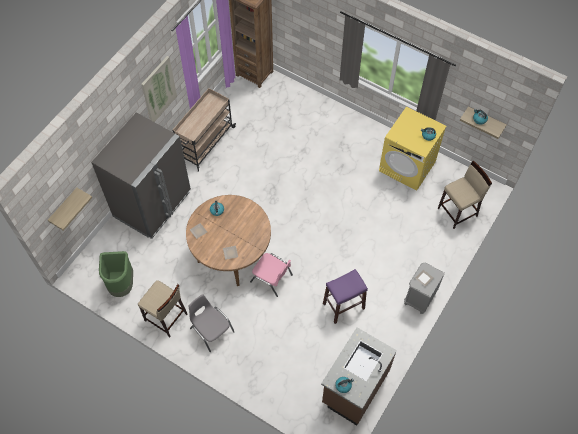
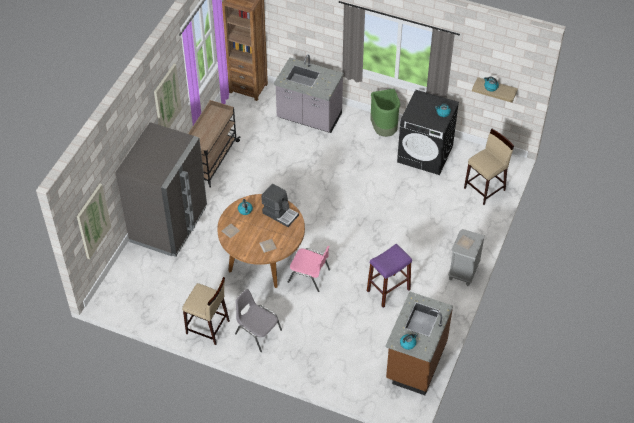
camera: 10 degrees left, 10 degrees down
(64, 207) = (93, 221): shelf -> picture
(122, 285) = (154, 304): green trash can -> green trash can (384, 130)
(249, 219) = (280, 214): none -> coffee machine
(304, 112) = (309, 118): none -> grey counter
(407, 166) = (425, 154): yellow washing machine -> black washing machine

